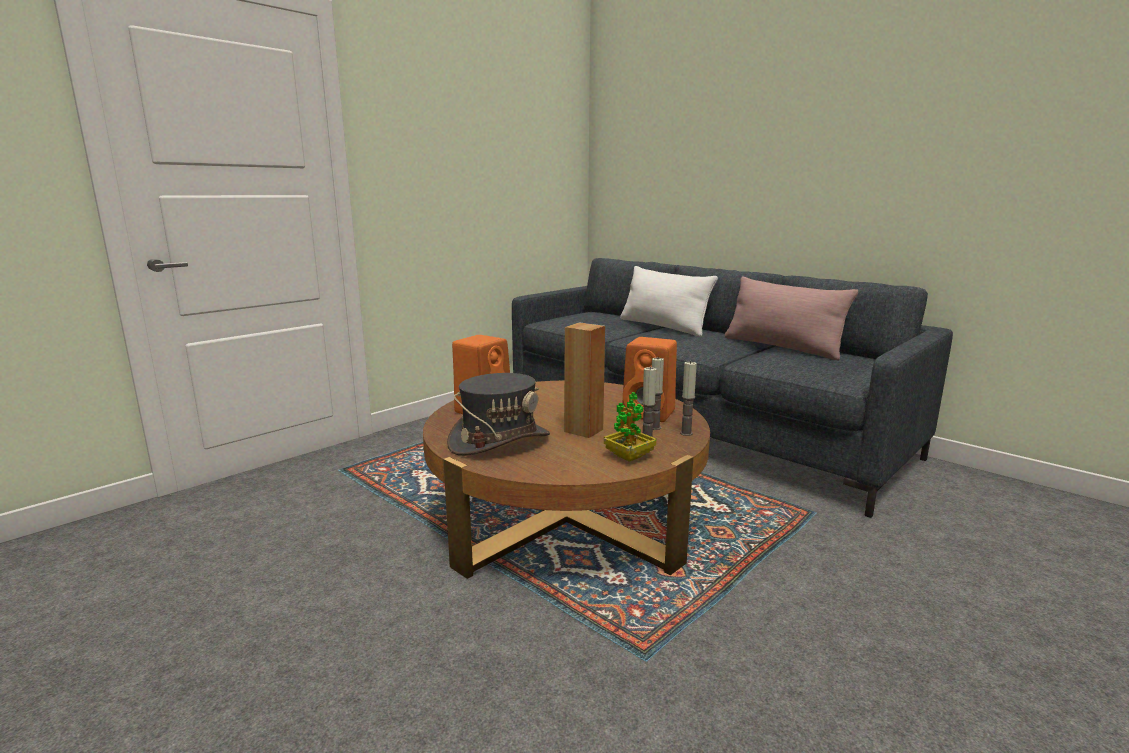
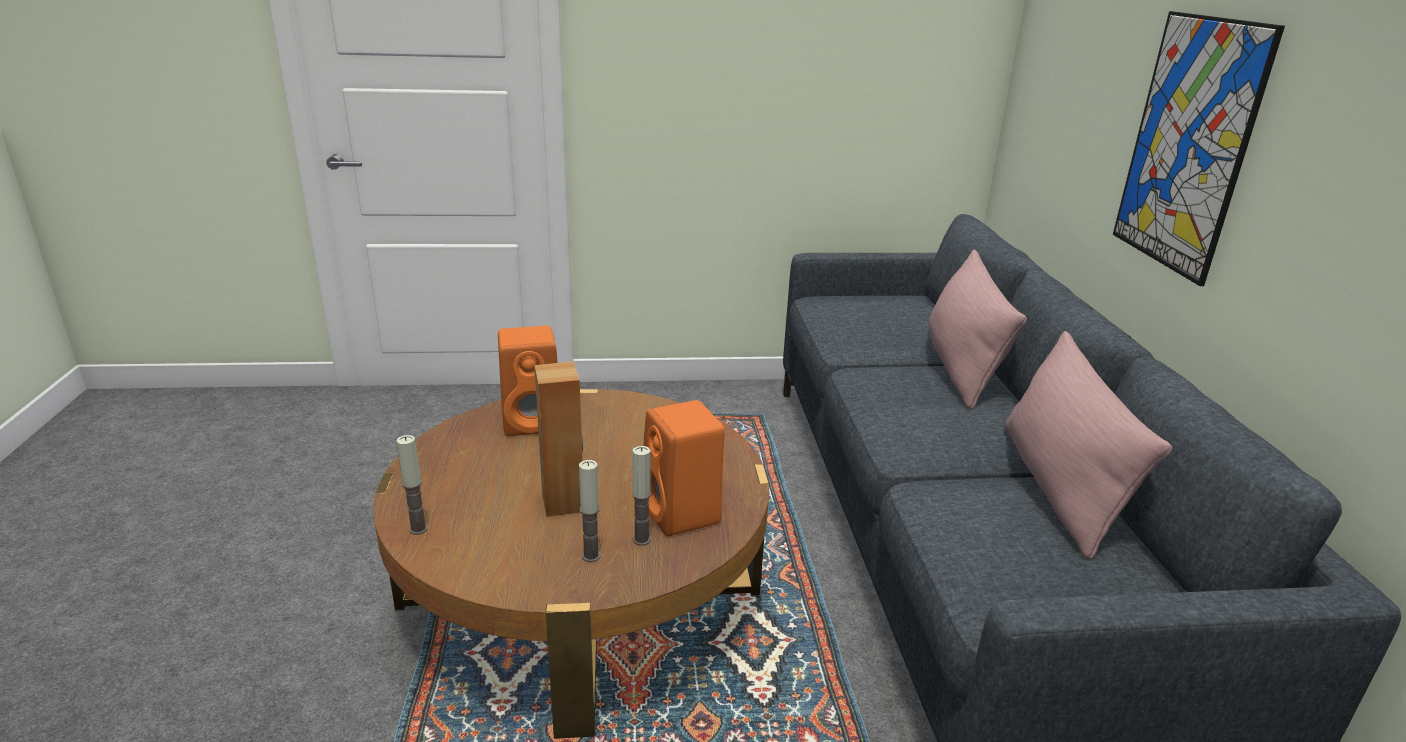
camera: 40 degrees right, 10 degrees up
(499, 441) = (465, 474): grey hat -> none
(629, 456) = (528, 568): potted plant -> none
(663, 326) = (961, 366): white pillow -> pink pillow
(686, 433) = (656, 569): candle -> candle (418, 529)
(752, 180) = (1188, 145): none -> picture

